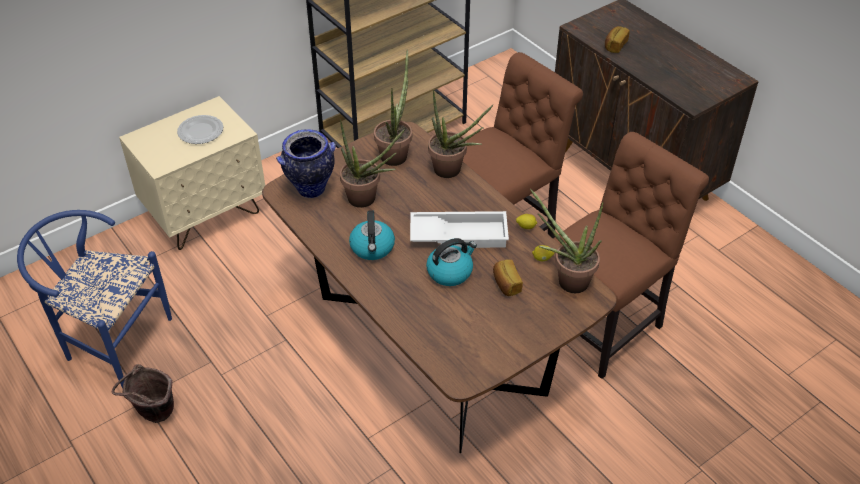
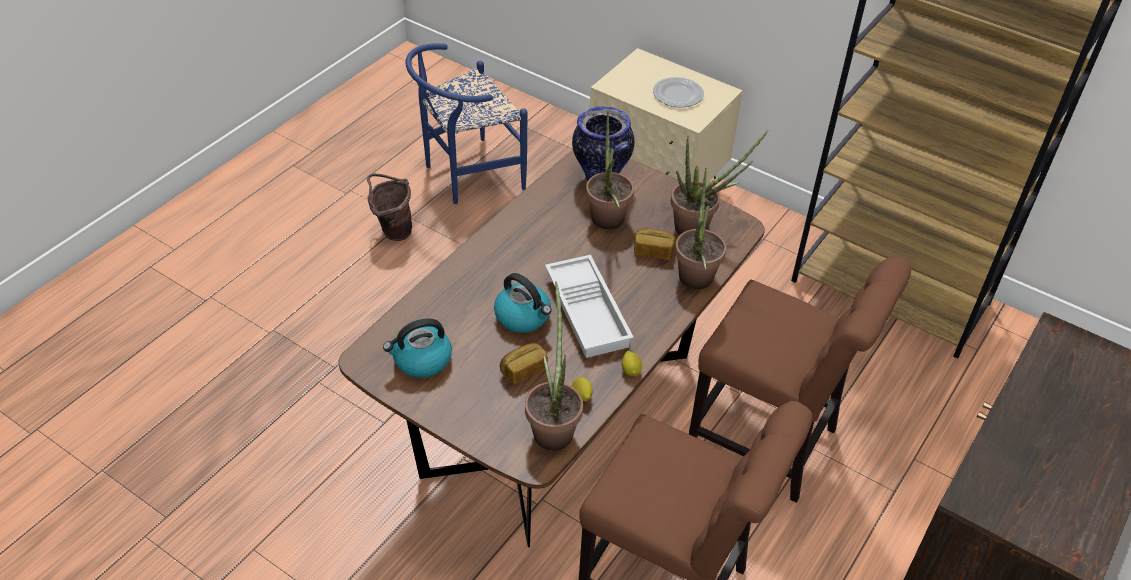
camera: 70 degrees right, 0 degrees up
(111, 341) = (466, 176): blue chair -> blue chair turned 120 degrees counterclockwise
(372, 248) = (533, 246): kettle -> kettle (421, 360)
(614, 45) = (1045, 381): bread -> bread (653, 251)

